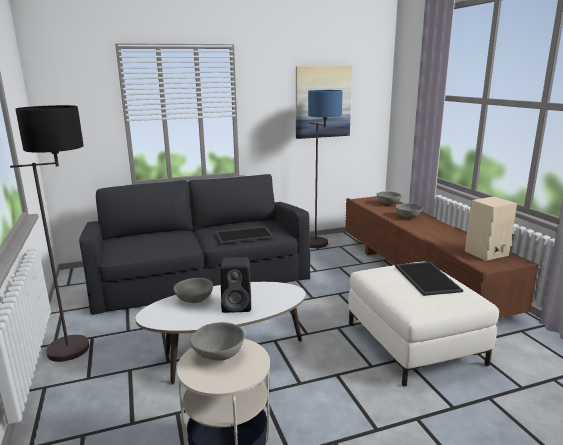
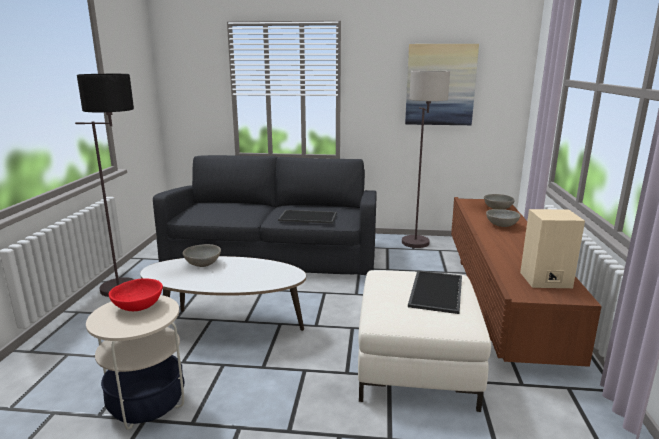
camera: 25 degrees right, 0 degrees up
(217, 354) = (138, 306): grey bowl -> red bowl
(238, 306) = (230, 277): black speaker -> none
(320, 246) = (418, 246): blue floor lamp -> grey floor lamp

